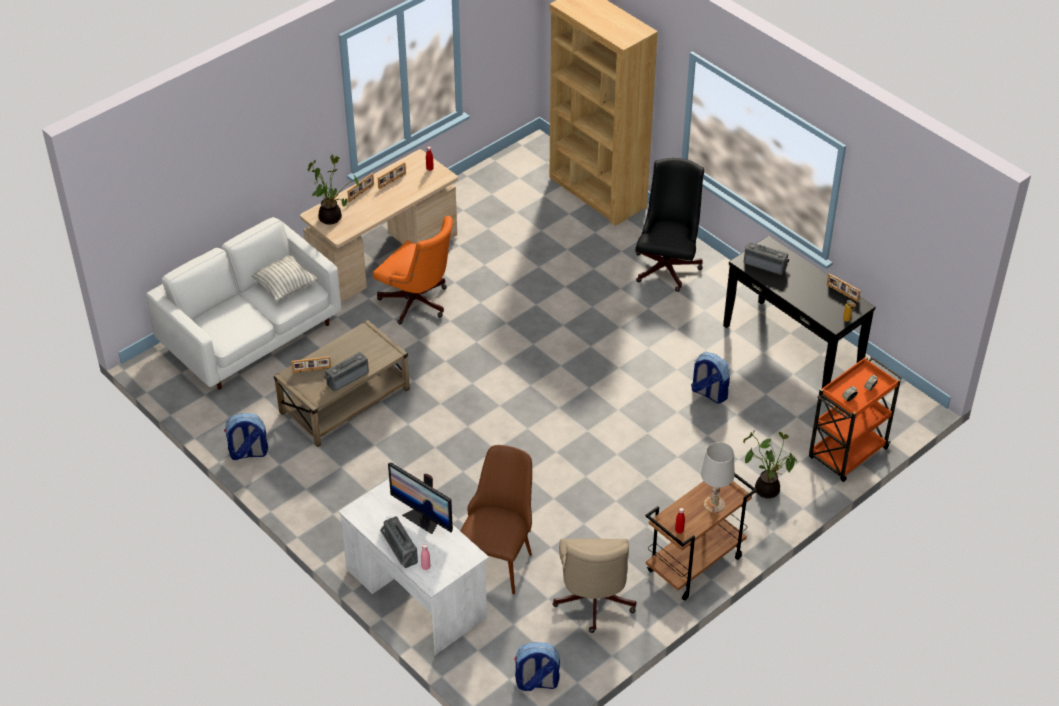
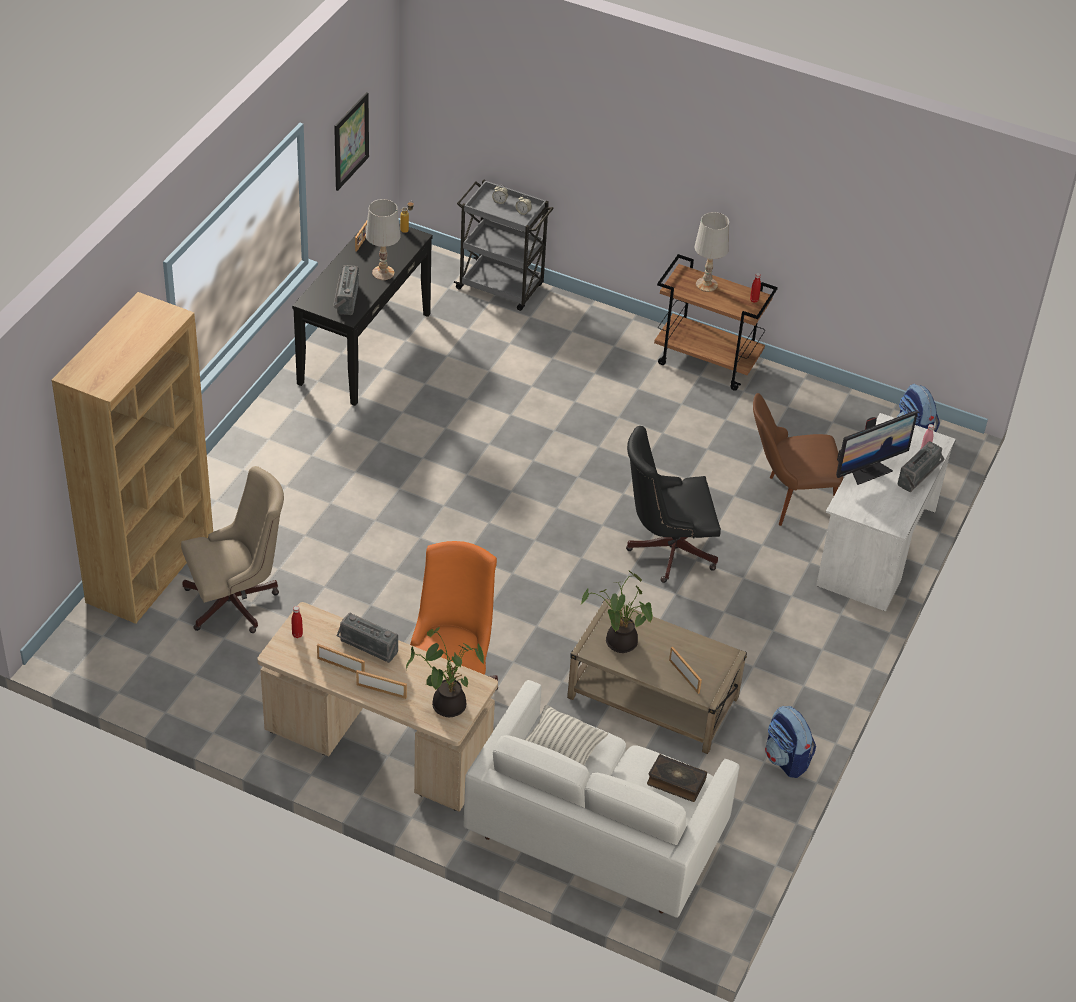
camera: 115 degrees left, 0 degrees up
(227, 333) = (676, 782): none -> book
(346, 377) = (677, 639): radio -> radio (367, 649)
(423, 518) = (868, 471): monitor -> monitor turned 45 degrees clockwise
(593, 604) = (799, 419): beige office chair -> beige office chair (237, 602)
(668, 265) = (269, 471): black office chair -> black office chair (666, 549)
(708, 393) = (469, 396): backpack -> none
(767, 488) = (579, 332): potted plant -> potted plant (618, 643)
(792, 293) = (383, 273): none -> white table lamp
(847, 454) = (501, 287): orange cart -> grey cart
(899, 241) = (351, 141): none -> picture

